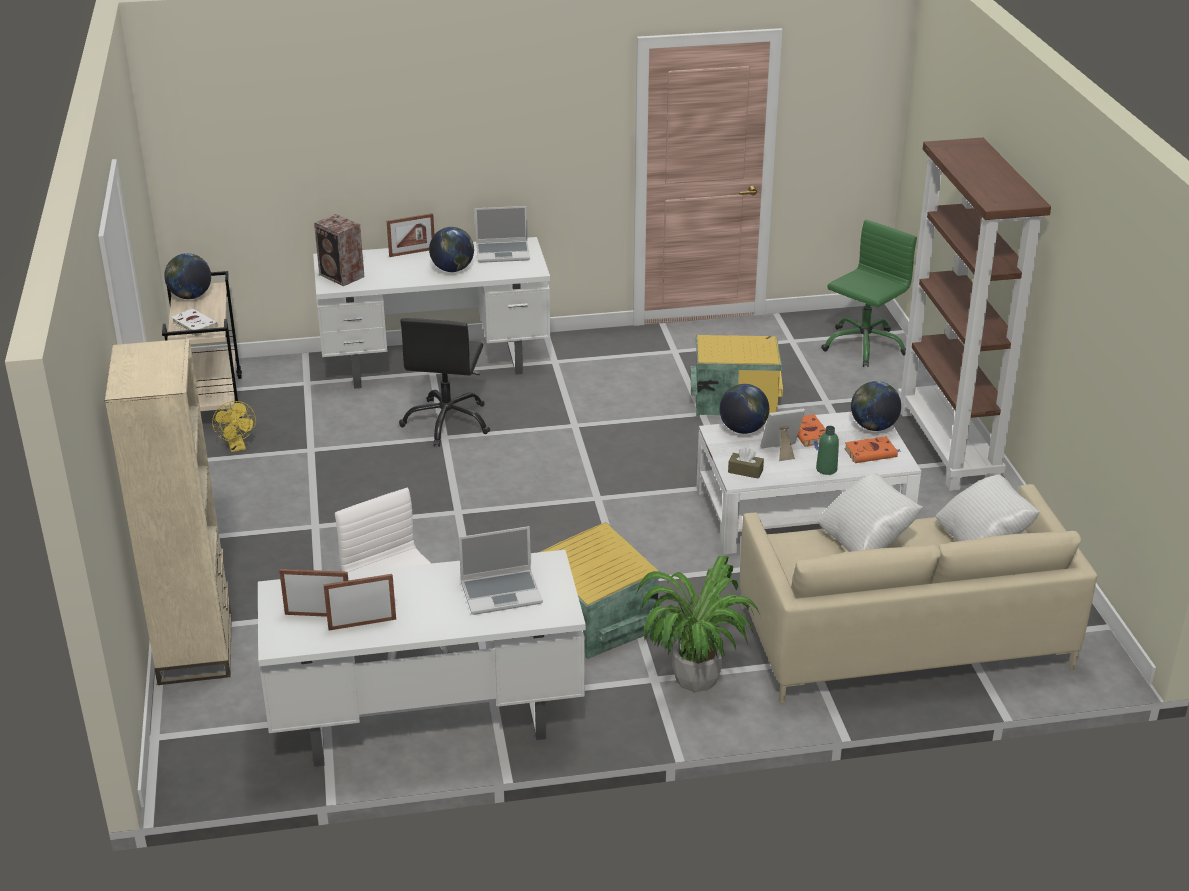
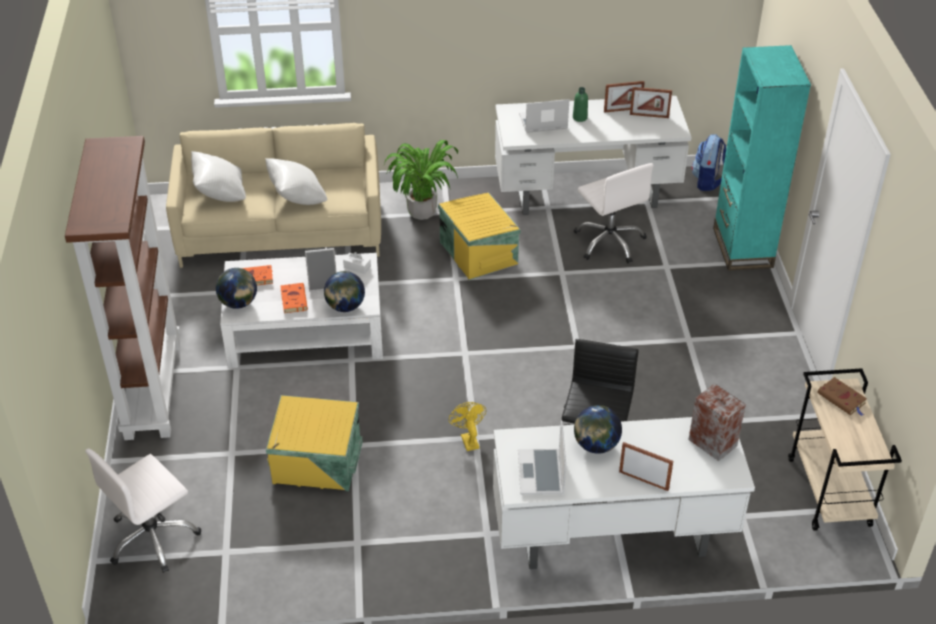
camera: 175 degrees left, 10 degrees up
(190, 297) = (866, 444): globe -> none
(193, 325) = (842, 399): white book -> brown book
(196, 648) = (742, 248): beige bookcase -> turquoise bookcase
(208, 763) = (708, 181): none -> backpack
(237, 447) = (780, 429): yellow fan -> yellow fan (468, 439)
(412, 252) = (643, 480): picture frame -> picture frame turned 45 degrees clockwise
(503, 252) = (542, 474): laptop -> laptop turned 90 degrees counterclockwise
(745, 471) = (357, 267): brown tissue box -> white tissue box
(826, 469) = (295, 265): green bottle -> green bottle (580, 118)
(863, 345) = (153, 538): green office chair -> white office chair

